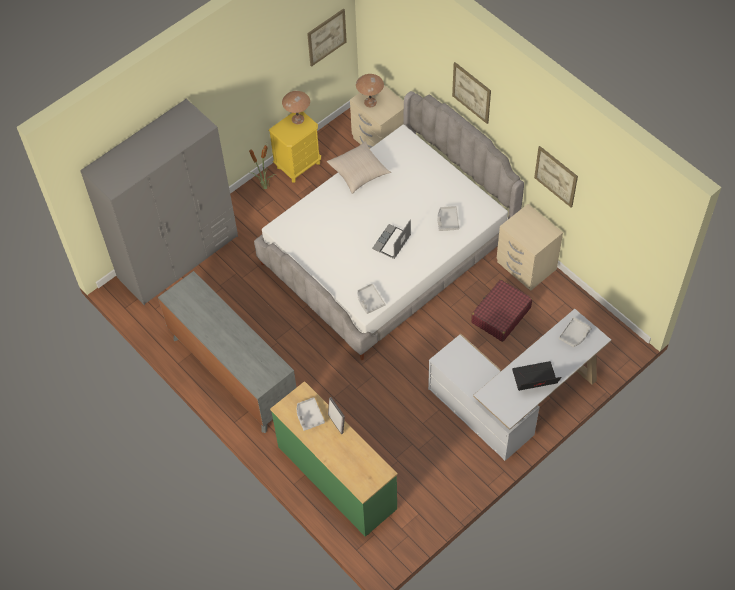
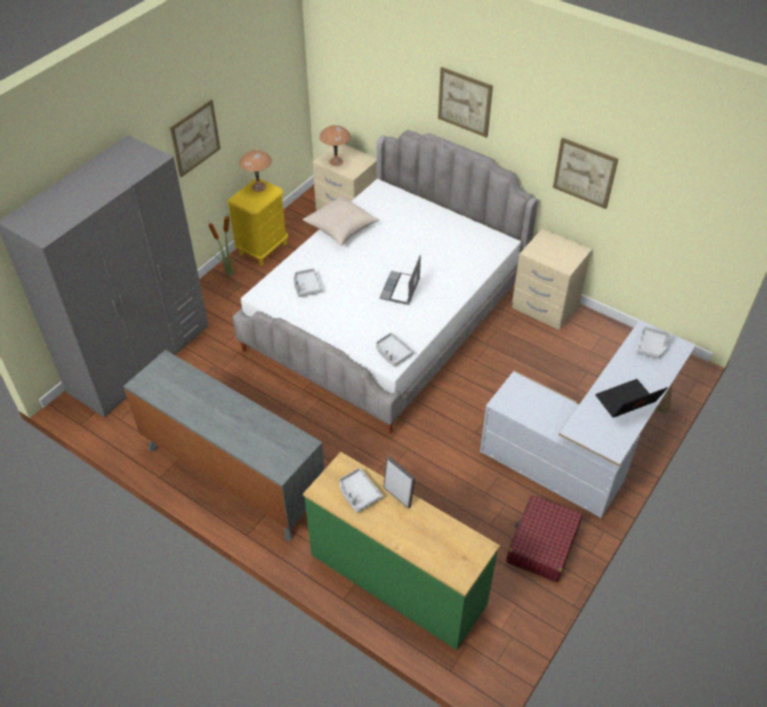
camera: 15 degrees left, 10 degrees down
(326, 37) = (279, 87): picture -> picture (195, 138)
(447, 221) = (457, 259): grey tray -> grey tray (306, 286)
(500, 315) = (535, 359): red suitcase -> red suitcase (542, 544)

